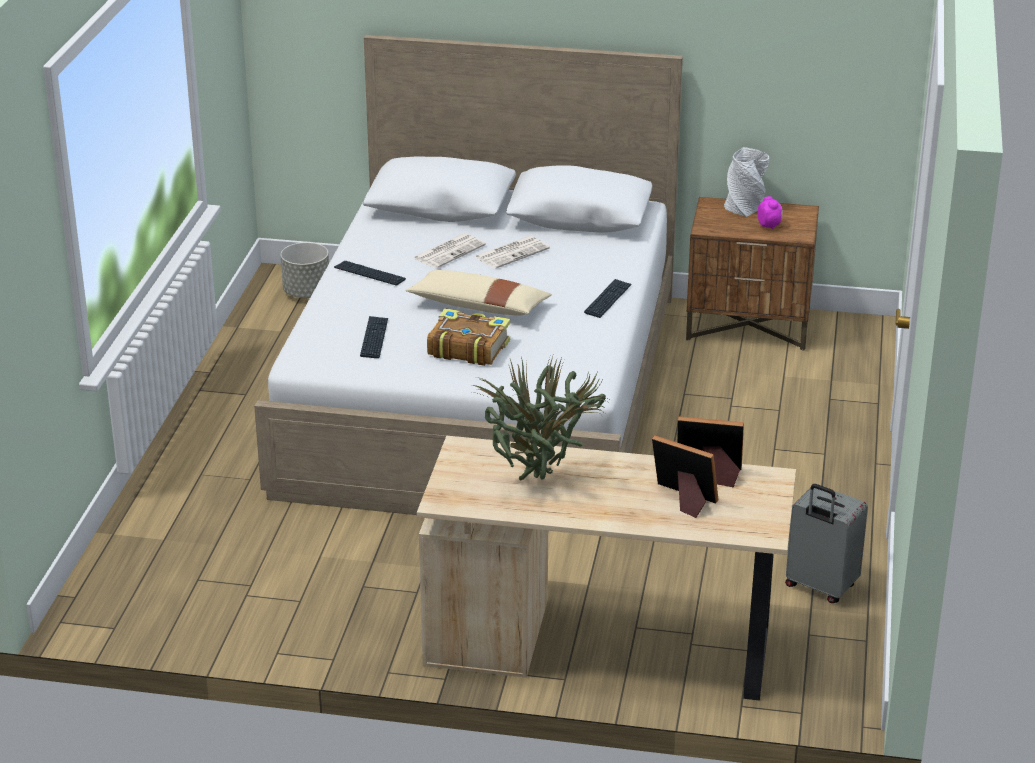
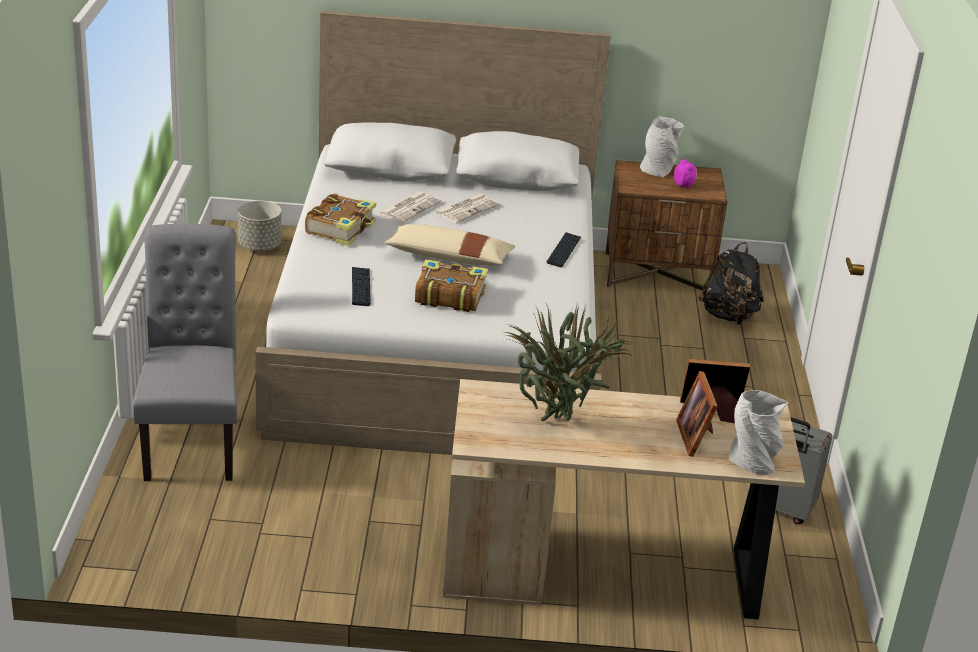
camera: 10 degrees left, 0 degrees up
(195, 499) = (192, 440): none -> grey chair
(369, 274) = (342, 228): keyboard -> book
(683, 500) = (697, 437): picture frame -> picture frame turned 120 degrees counterclockwise
(736, 528) = (753, 463): none -> grey vase
(819, 375) = (729, 316): none -> black backpack

